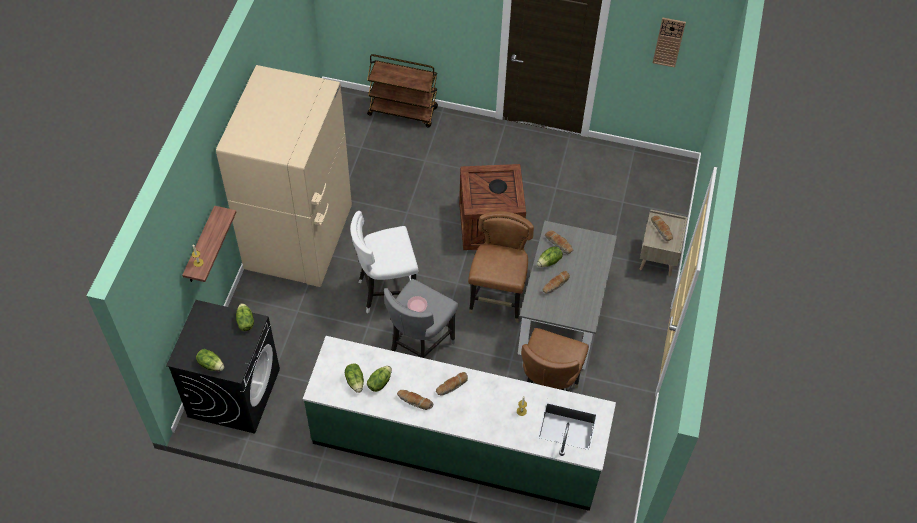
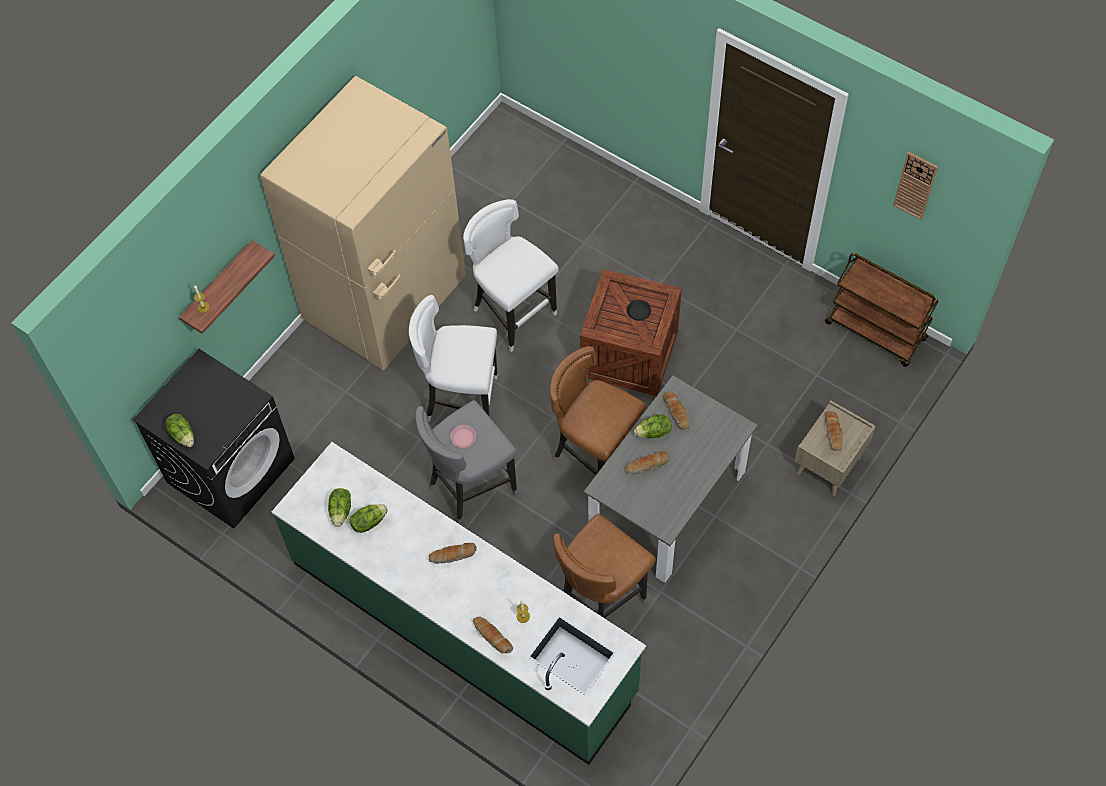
camera: 25 degrees right, 5 degrees up
(245, 322) = (243, 395): lettuce -> none
(396, 222) = (513, 314): none -> white stool
(403, 111) = (585, 168): brown cart -> brown cart (876, 331)
(414, 402) = (400, 560): bread -> bread (492, 637)
(497, 300) = (594, 456): brown chair -> brown chair turned 90 degrees counterclockwise

